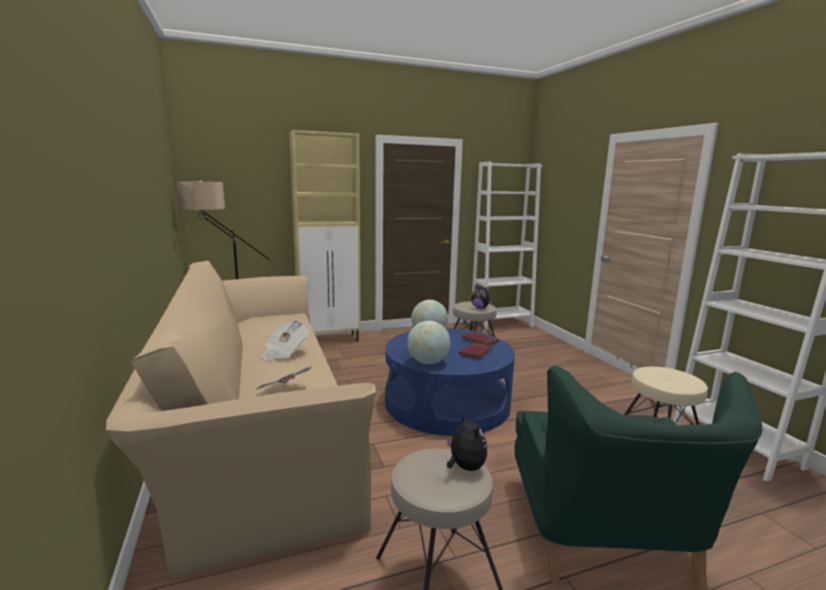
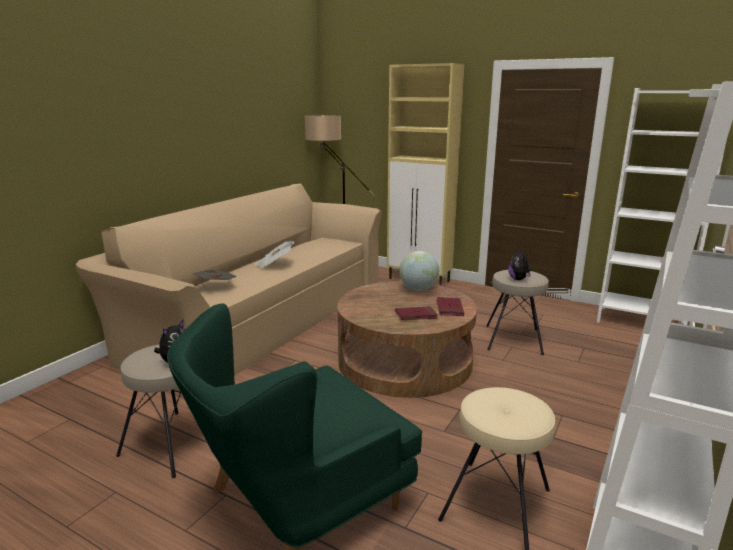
camera: 50 degrees right, 5 degrees up
(428, 362) = (358, 307): globe -> none
(447, 402) = (404, 361): blue coffee table -> brown coffee table

